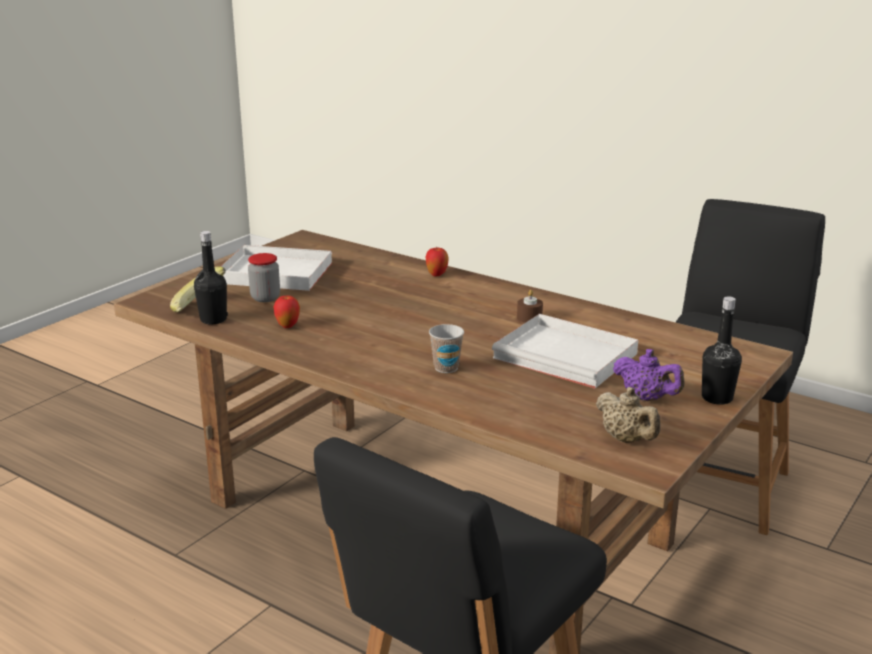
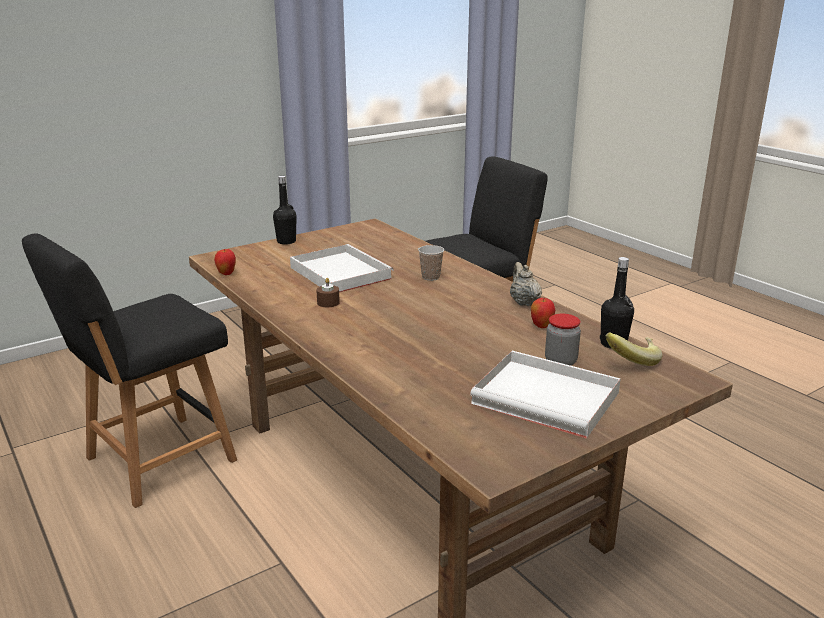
camera: 160 degrees left, 0 degrees up
(437, 275) = (362, 362): apple -> apple (226, 273)
(626, 439) = (365, 233): beige teapot -> beige teapot (524, 302)
(646, 398) = (326, 246): purple teapot -> none

